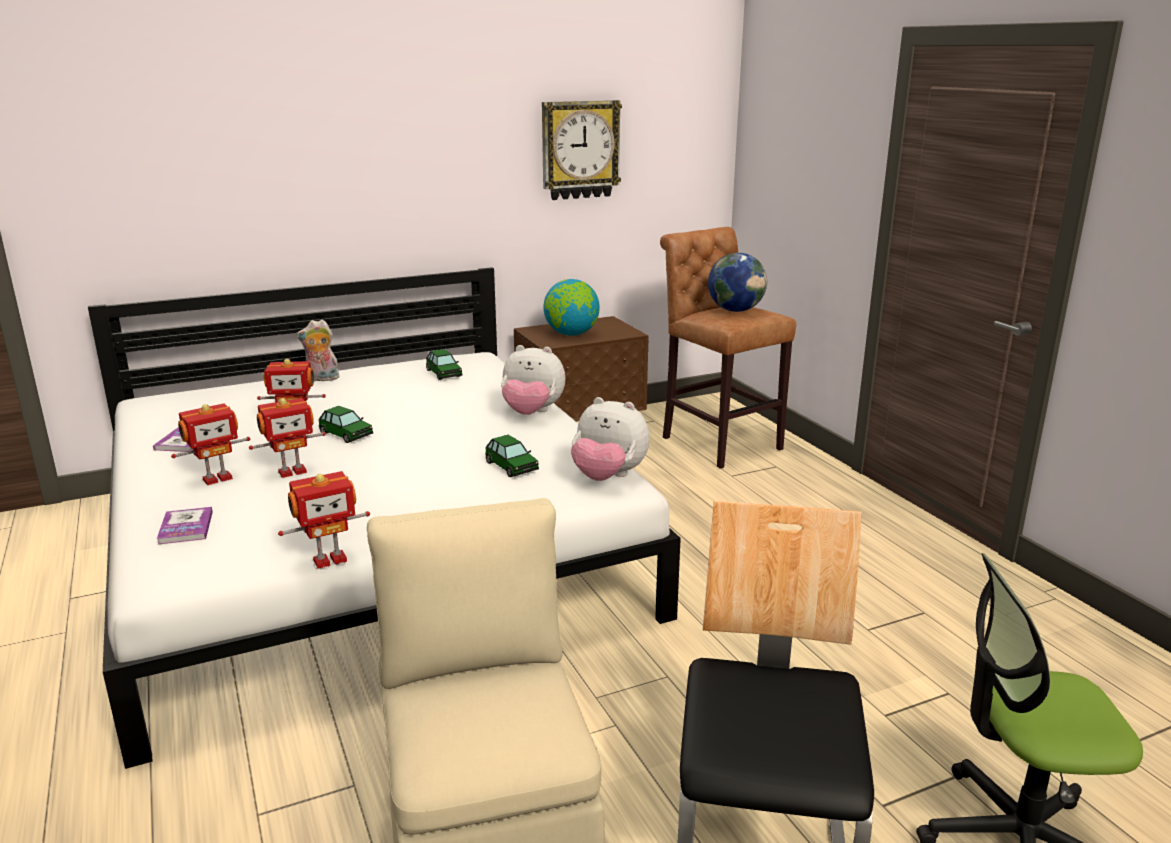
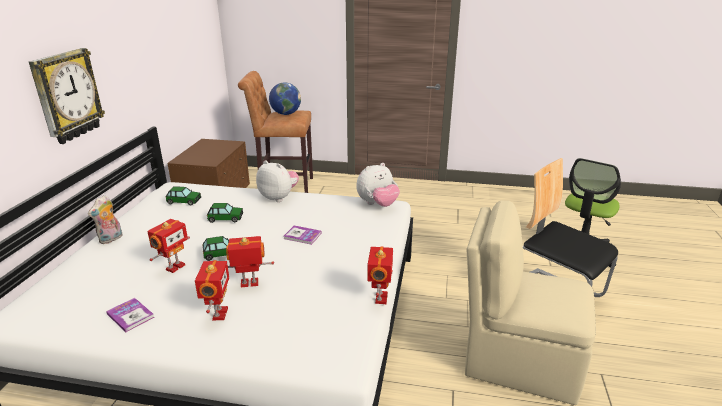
camera: 55 degrees left, 5 degrees up
(186, 527) = (282, 340): book -> book (302, 236)
(292, 471) = (249, 284): toy robot -> toy robot turned 105 degrees counterclockwise
(511, 466) = (335, 221): toy car -> toy car (225, 218)
(532, 413) = (279, 197): plush toy -> plush toy turned 105 degrees counterclockwise
(571, 334) = (208, 154): globe -> none
(580, 150) = (169, 38): wall clock -> wall clock (67, 96)

